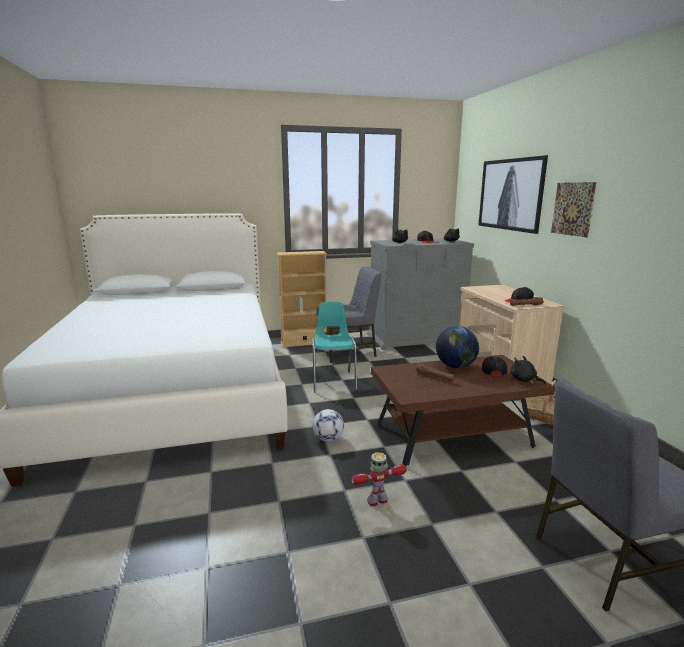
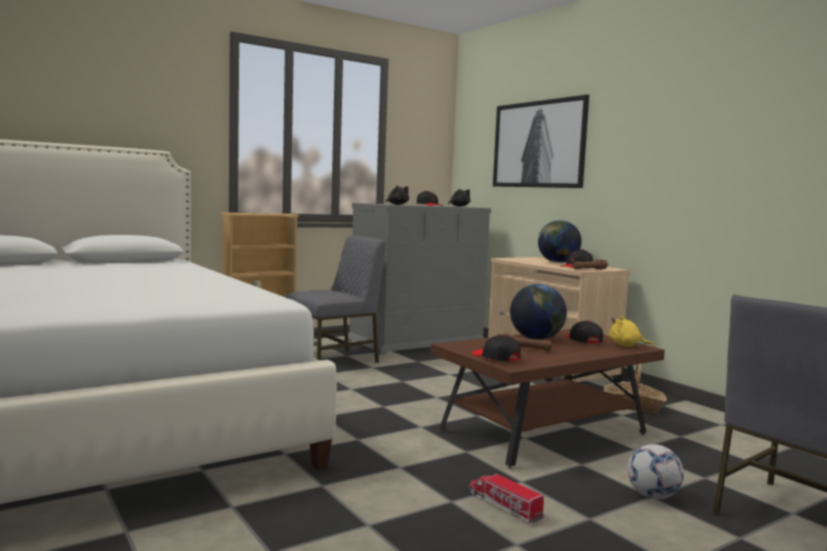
camera: 20 degrees left, 10 degrees down
(328, 439) = (383, 451): football -> football (653, 496)
(333, 381) = (339, 391): turquoise chair -> none
(377, 500) = (504, 506): toy robot -> toy truck
(404, 386) = (496, 357): none -> black cap
(510, 293) = (557, 262): none -> globe
(524, 380) = (626, 346): black plush toy -> yellow plush toy
(572, 209) = (628, 154): picture -> none

